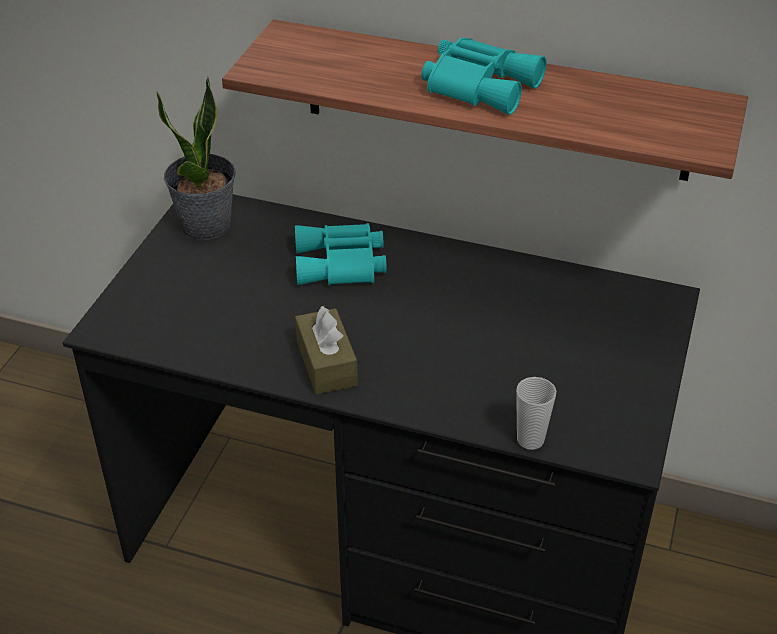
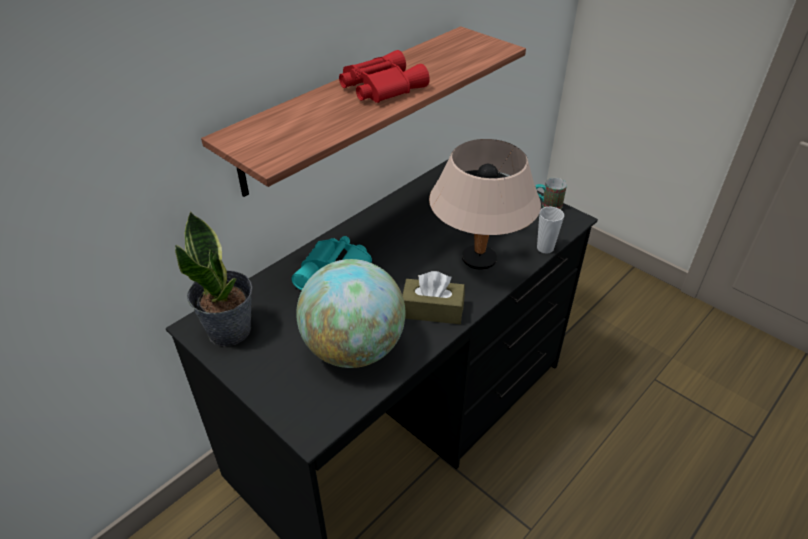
camera: 65 degrees left, 0 degrees up
(226, 320) = (354, 349): none -> globe
(454, 377) = (478, 259): none -> beige table lamp
(480, 84) = (380, 87): turquoise binoculars -> red binoculars
(643, 418) = (547, 205): none -> mug

